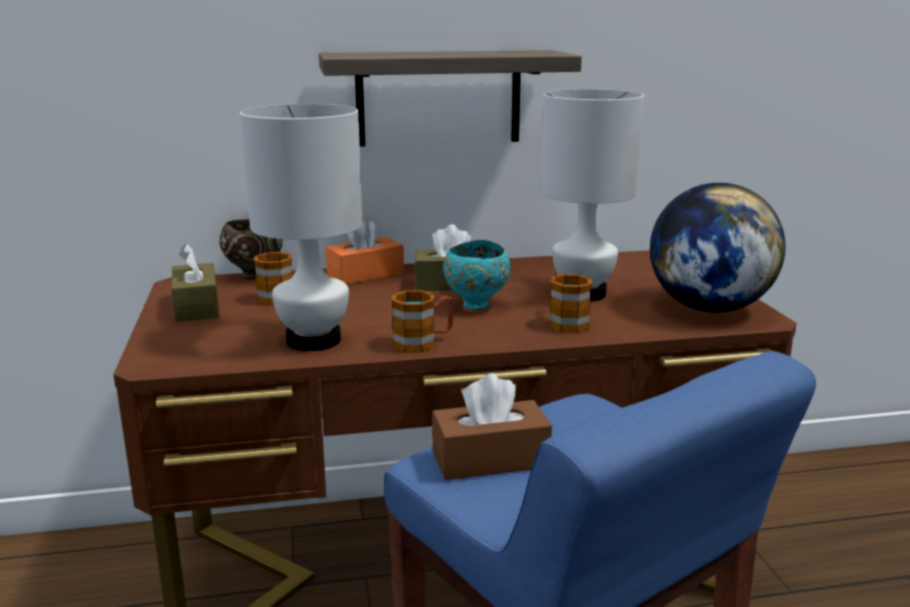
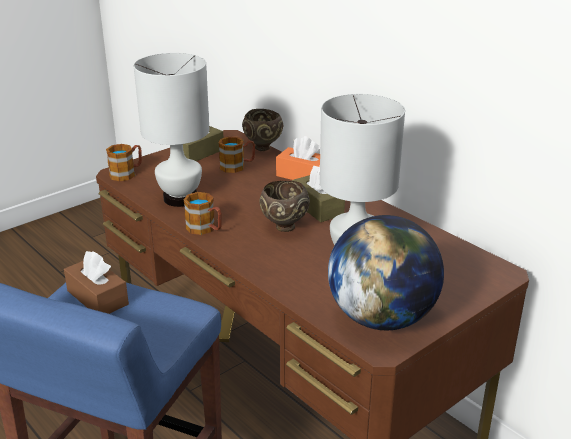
camera: 60 degrees right, 10 degrees up
(438, 98) = (376, 68): shelf -> none
(476, 306) = (283, 227): turquoise bowl -> brown bowl
(565, 322) = (288, 265): mug -> mug (127, 173)

